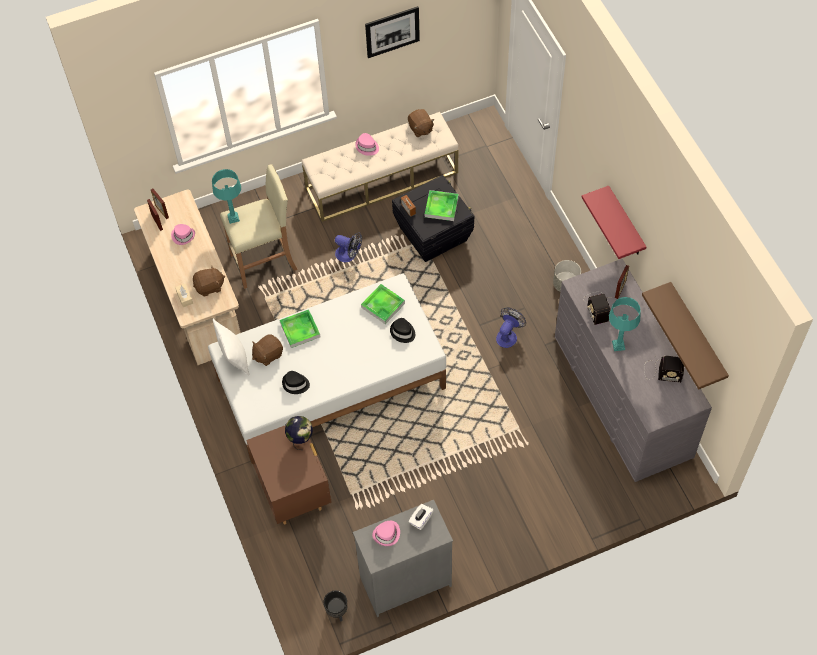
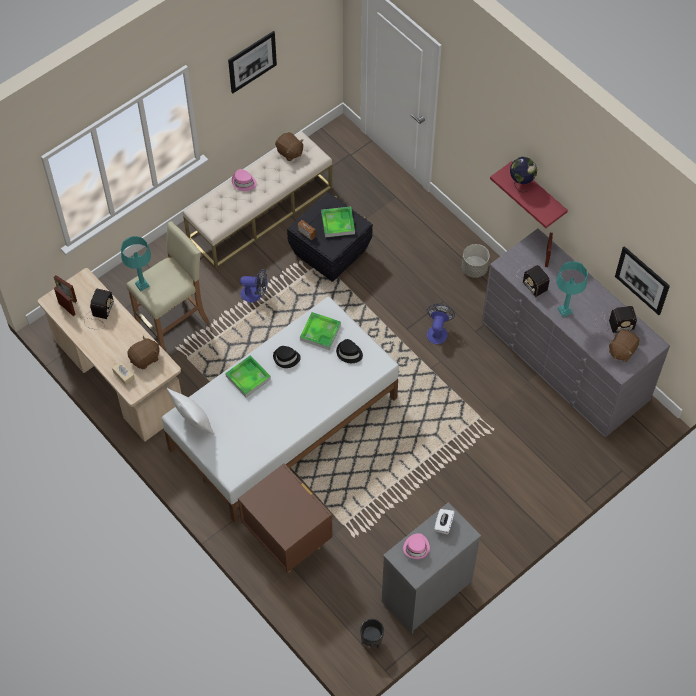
camera: 20 degrees left, 0 degrees up
(183, 235) = (98, 315): pink hat -> radio
(268, 354) = (225, 410): brown plush toy -> brown plush toy (621, 350)
(295, 384) = (263, 431): black hat -> black hat (286, 358)
(300, 439) = (291, 482): globe -> globe (521, 183)
(697, 334) = (642, 280): brown shelf -> picture

